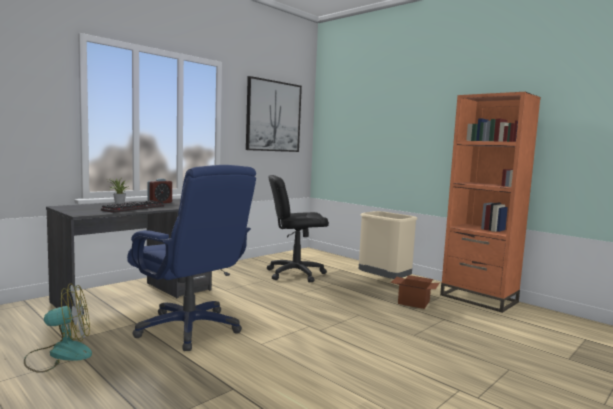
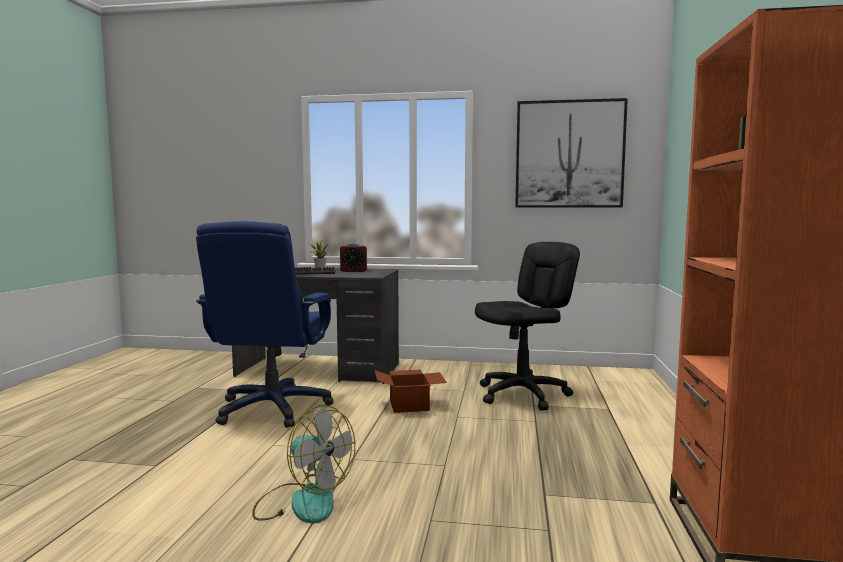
camera: 55 degrees right, 0 degrees up
(60, 354) = (171, 394): fan -> fan (302, 502)
(295, 274) = (523, 395): black office chair -> black office chair turned 105 degrees clockwise
(384, 281) = (627, 445): beige trash can -> none
(414, 302) = (580, 488): cardboard box -> cardboard box (410, 405)

